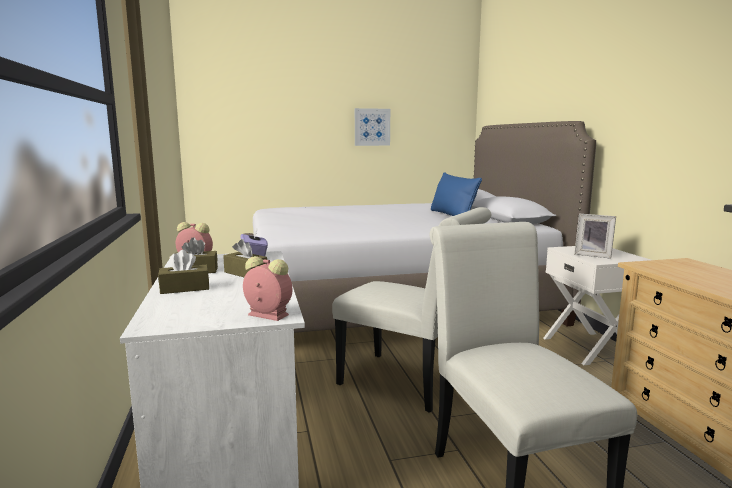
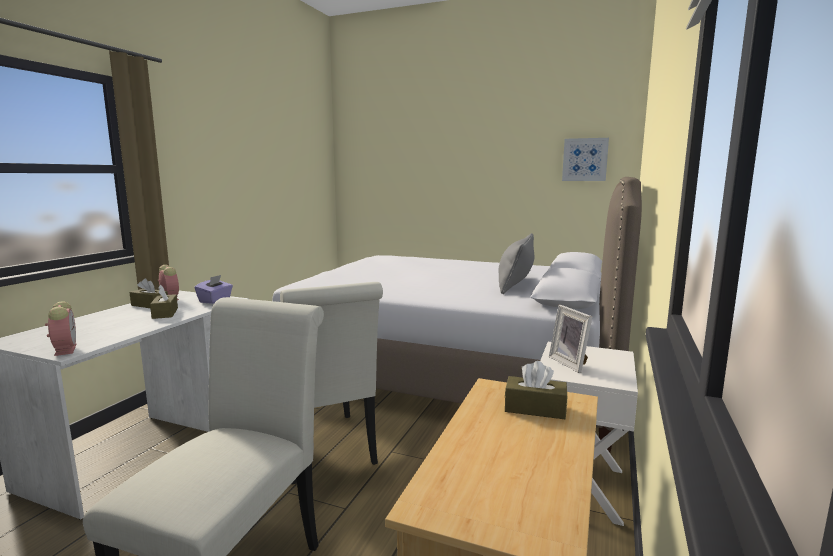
camera: 35 degrees right, 0 degrees up
(185, 288) = (102, 317): brown tissue box -> brown tissue box (535, 408)
(372, 127) = (505, 177): picture -> picture (585, 159)
(452, 215) = (515, 284): blue pillow -> grey pillow

